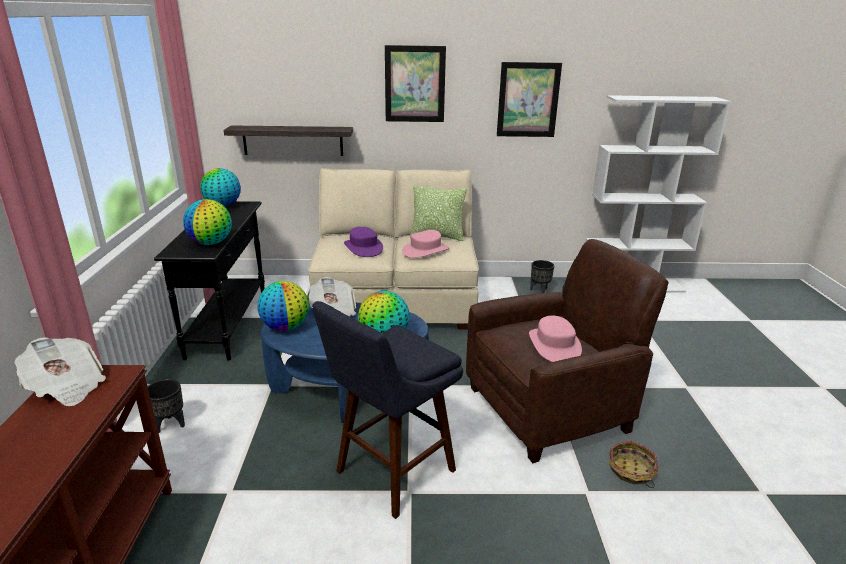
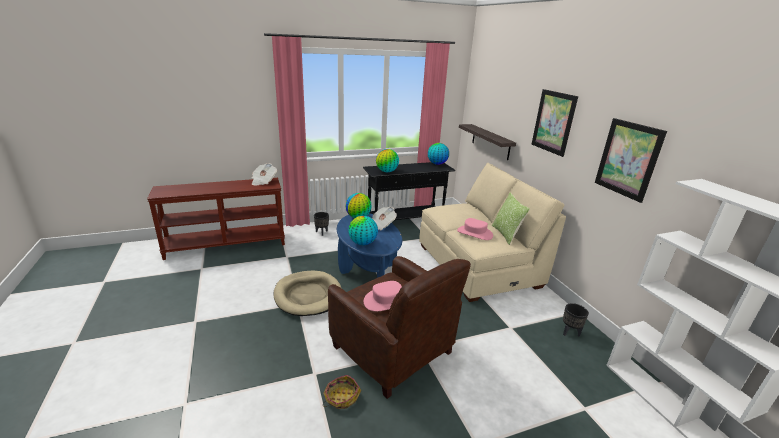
camera: 70 degrees right, 0 degrees up
(363, 248) = (458, 215): purple hat -> none
(390, 475) = (308, 295): blue stool -> beige dog bed

